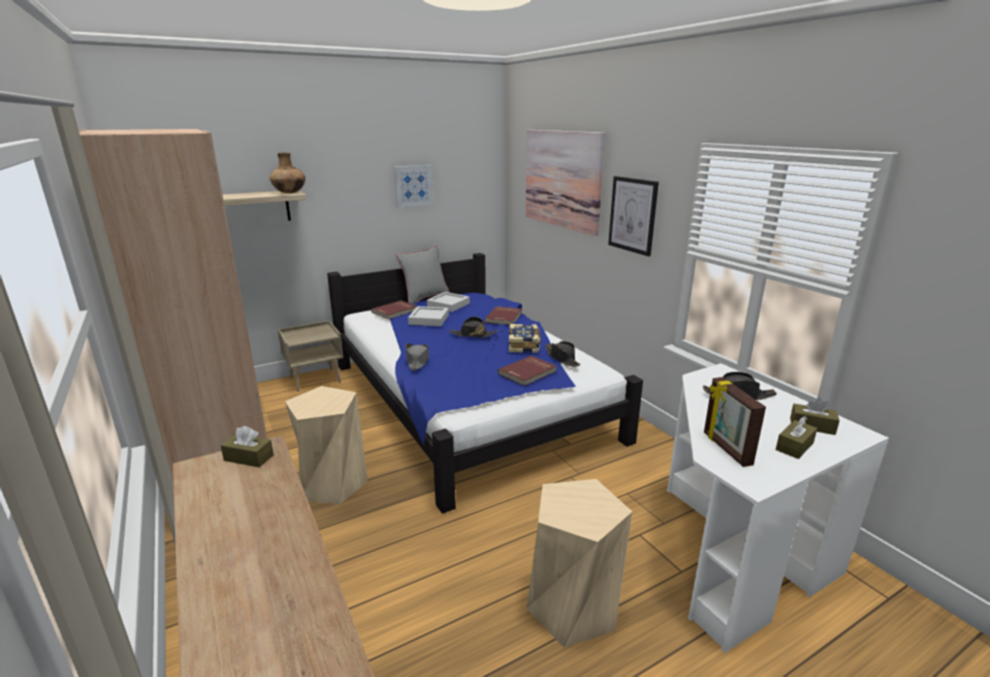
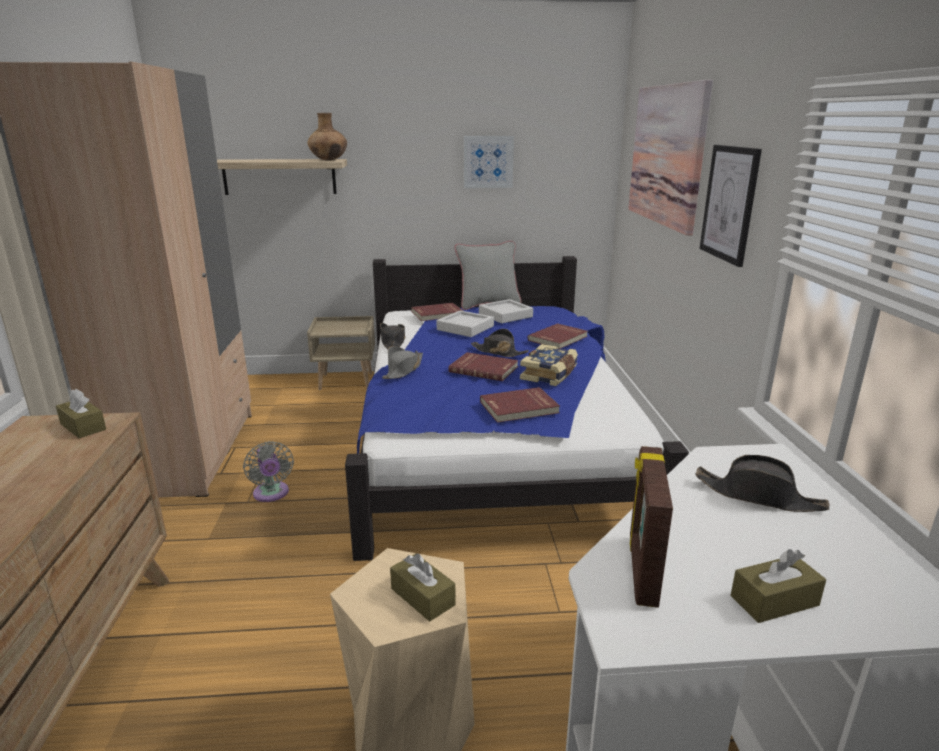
camera: 25 degrees right, 0 degrees up
(332, 484) = (271, 494): beige stool -> grey fan
(476, 349) = (484, 369): none -> red book
(562, 358) = (586, 399): black hat -> black hat (393, 342)
(812, 426) = (849, 577): brown tissue box -> brown tissue box (422, 597)

